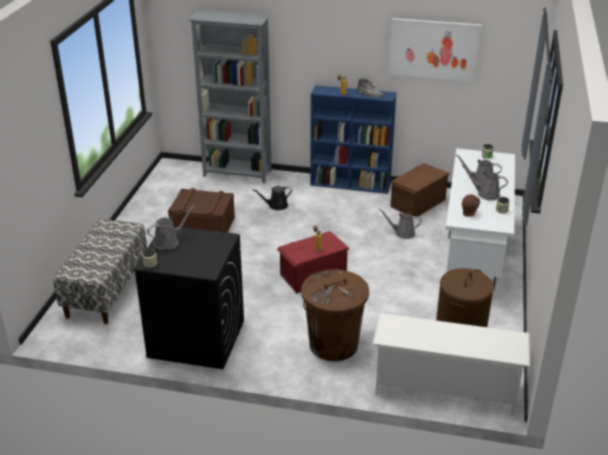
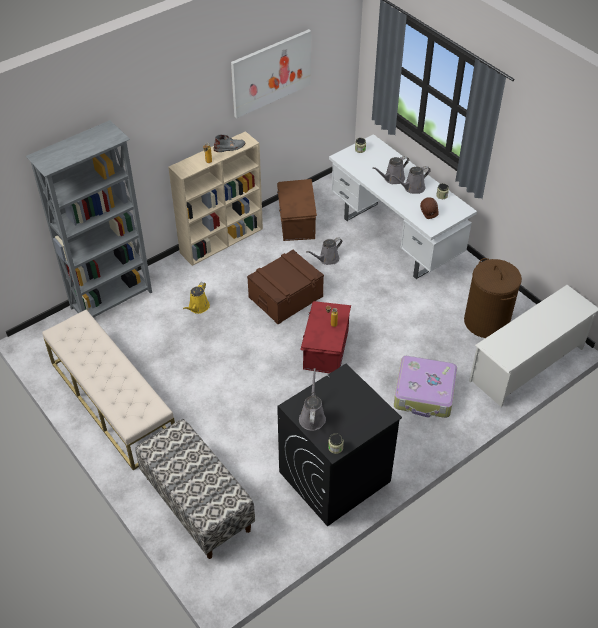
camera: 50 degrees left, 15 degrees up
(154, 216) = (112, 402): none -> beige bench
(203, 226) = (172, 376): brown storage box -> brown storage box (285, 296)
(276, 206) = (198, 307): black watering can -> yellow watering can
(334, 344) = (424, 393): brown trash can -> suitcase
(351, 184) = (222, 240): blue bookcase -> beige bookcase

